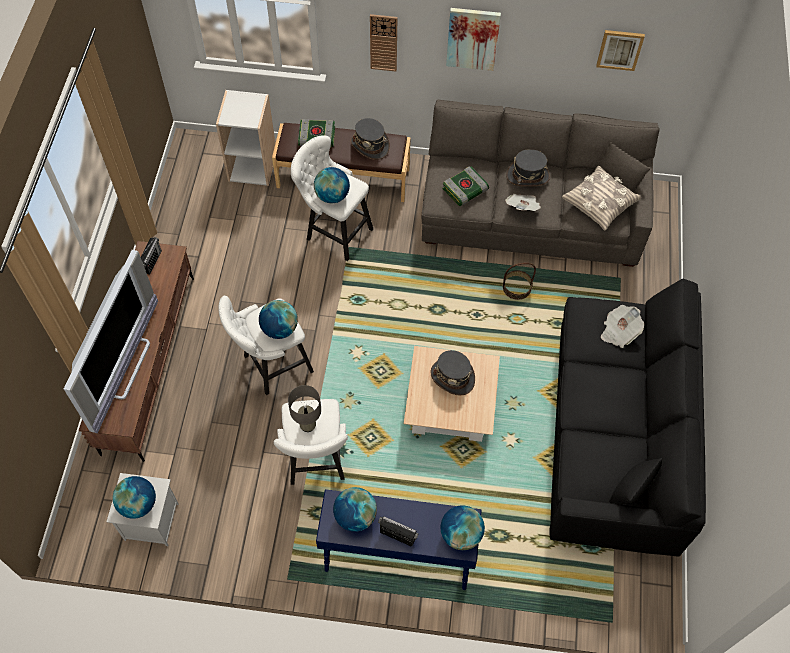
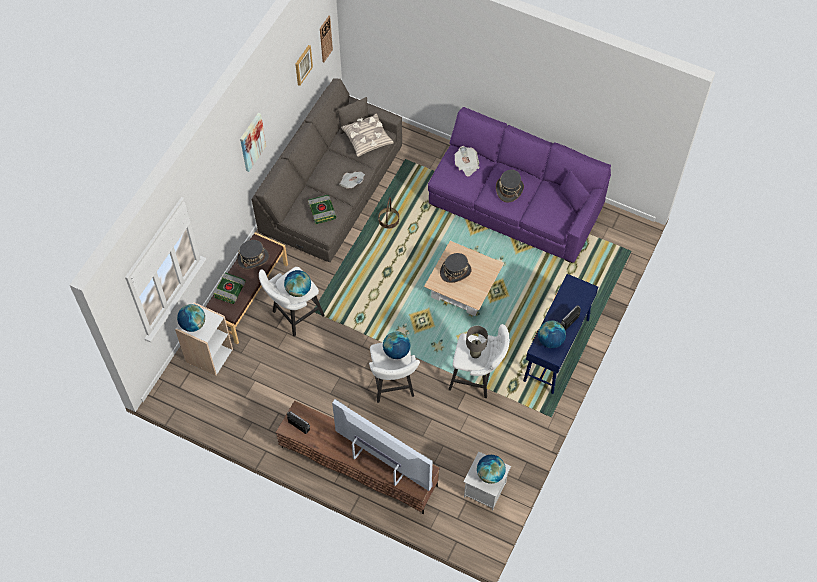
camera: 70 degrees left, 0 degrees up
(383, 42) = (220, 198): wall clock -> wall clock (325, 39)
(461, 534) = (579, 288): globe -> globe (193, 324)
(527, 176) = (327, 171): grey hat -> grey hat (509, 189)
(615, 434) = (515, 205): black sofa -> purple sofa

